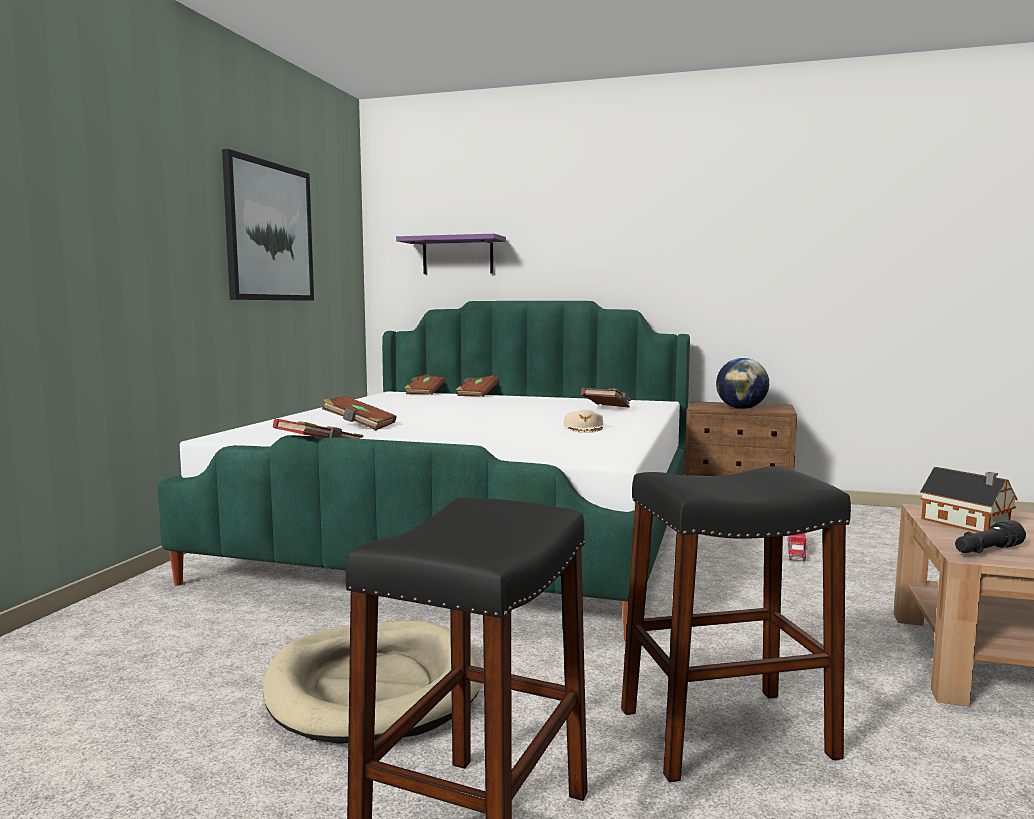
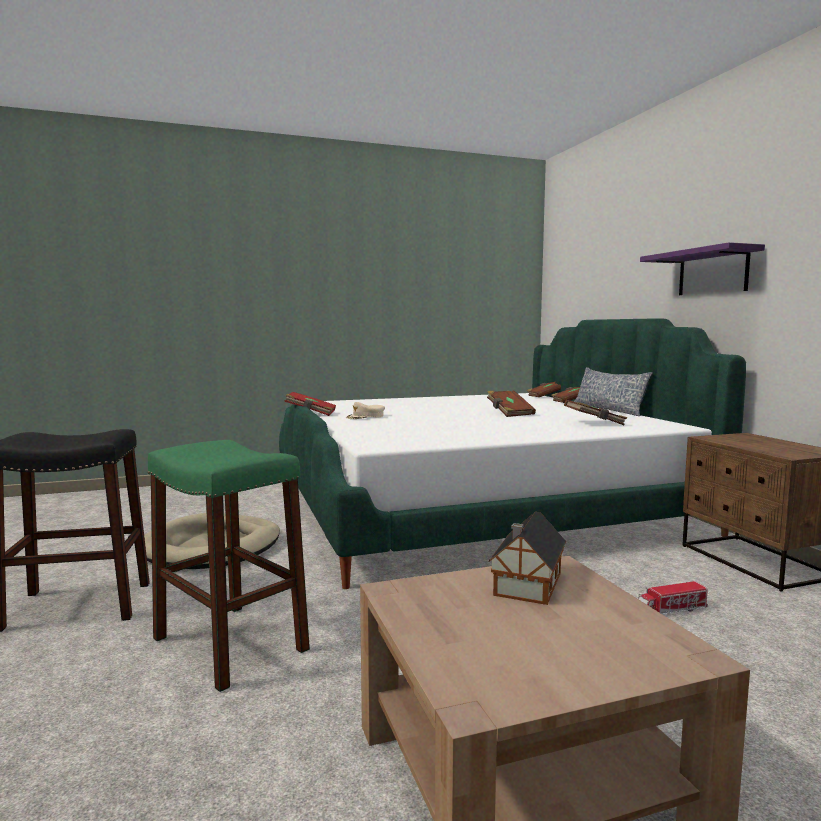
camera: 55 degrees right, 0 degrees up
(269, 232) = (422, 274): picture -> none
(359, 426) = (390, 407): brown book -> brown book (509, 413)
(458, 256) = (588, 280): purple shelf -> purple shelf (712, 272)
(545, 397) = (608, 409): none -> pillow
(584, 428) = (489, 430): beige cap -> beige cap (365, 417)
(725, 732) = (230, 644): black stool -> green stool
(741, 408) = (752, 445): globe -> none
(986, 551) = (420, 596): black flashlight -> none

